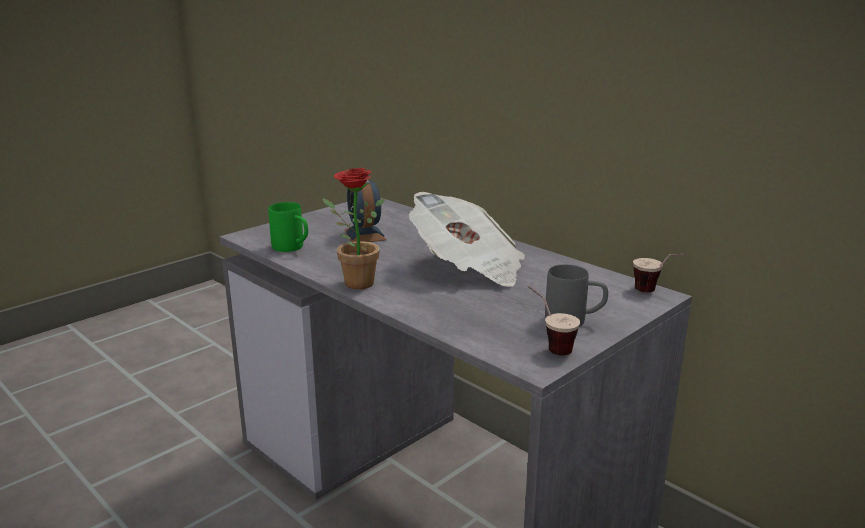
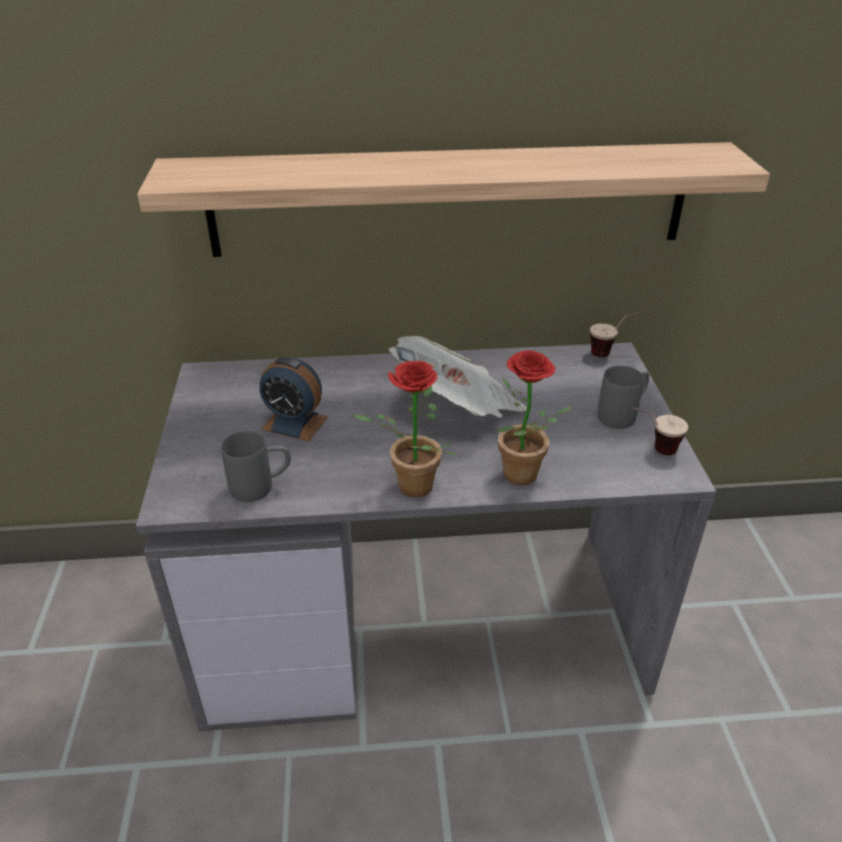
camera: 50 degrees left, 15 degrees up
(292, 248) = (261, 486): green mug -> grey mug
(422, 311) = (521, 479): none -> potted plant
(544, 102) = (449, 200): none -> shelf

